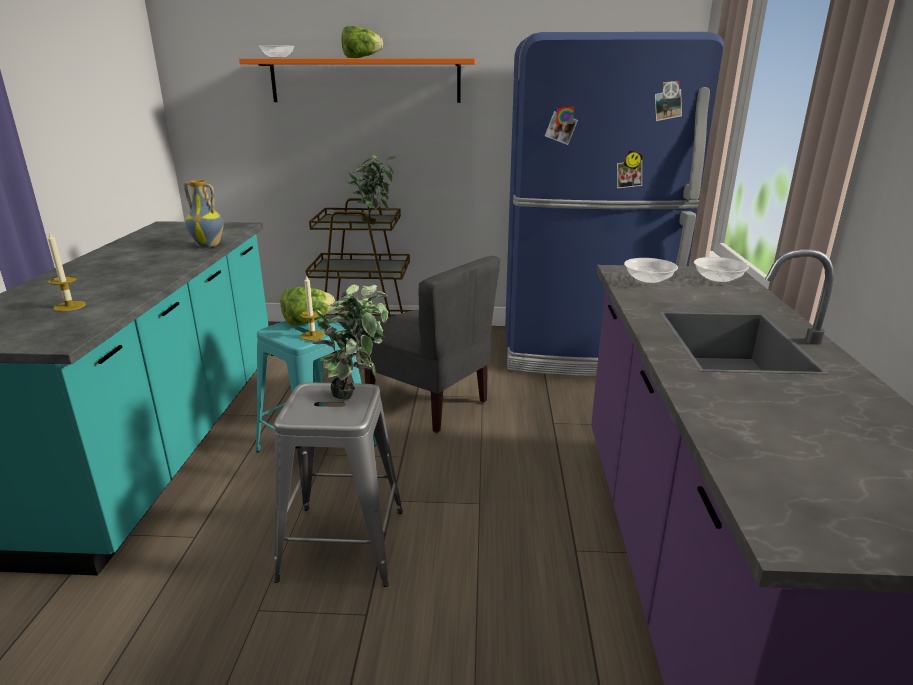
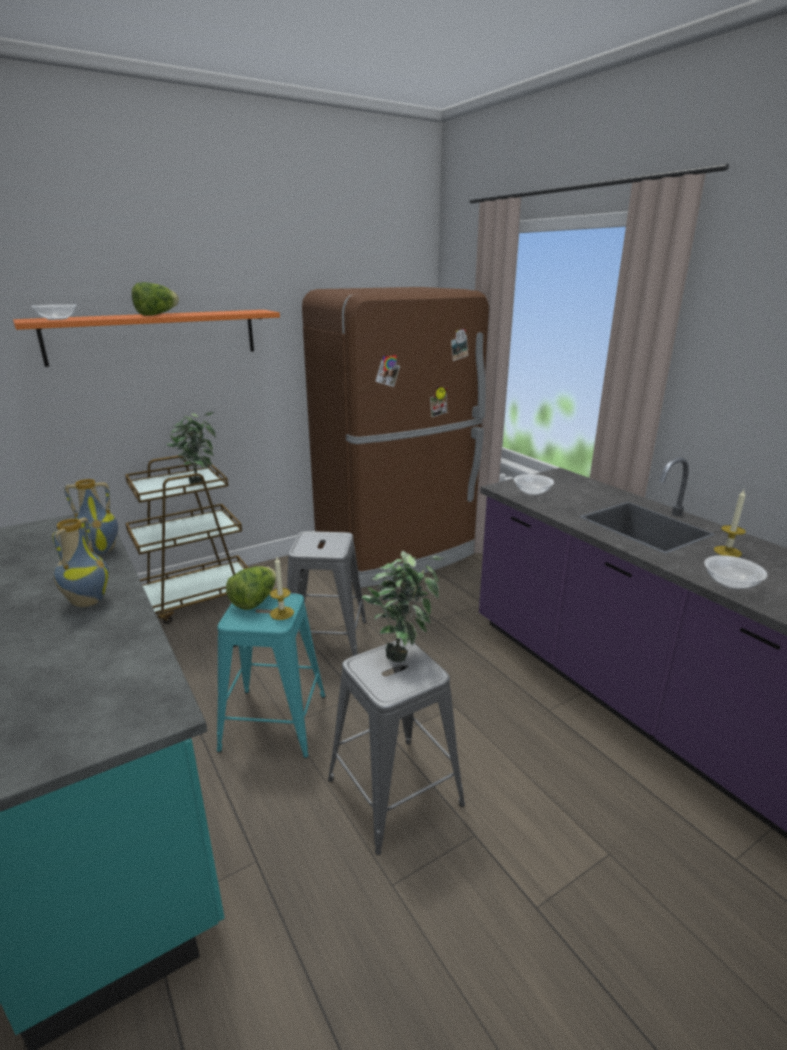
camera: 35 degrees left, 0 degrees up
(69, 306) = (83, 672): candle -> candle (727, 551)
(145, 271) = (87, 601): none -> vase
(429, 403) = (326, 640): grey chair -> grey stool
(585, 351) = (398, 553): blue fridge -> brown fridge
(718, 279) = (566, 481): bowl -> bowl (731, 583)

